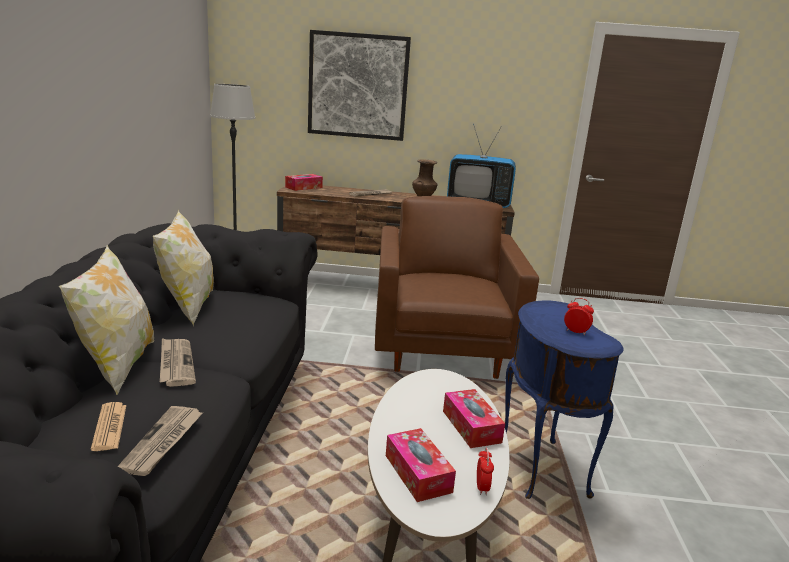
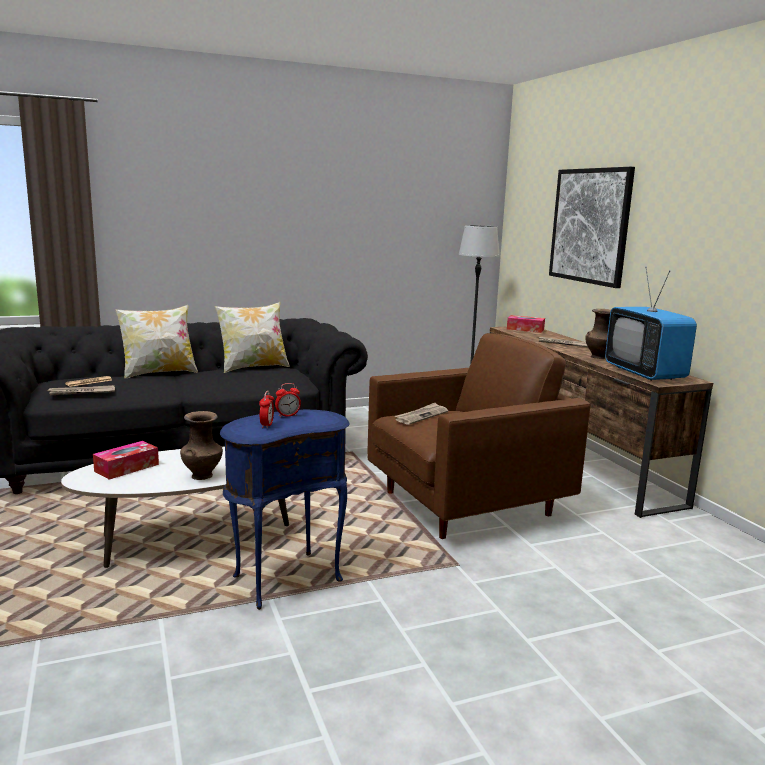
camera: 65 degrees right, 5 degrees down
(176, 364) = (167, 378): newspaper -> newspaper (421, 416)
(471, 426) = (202, 475): tissue box -> brown vase
(482, 487) = (120, 486): alarm clock -> alarm clock (287, 416)

